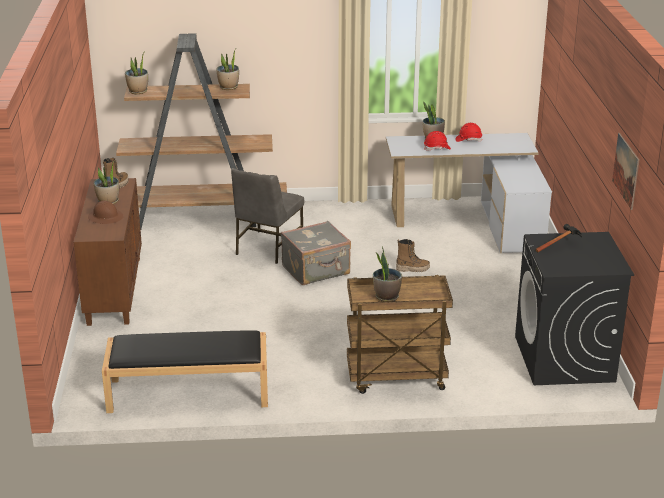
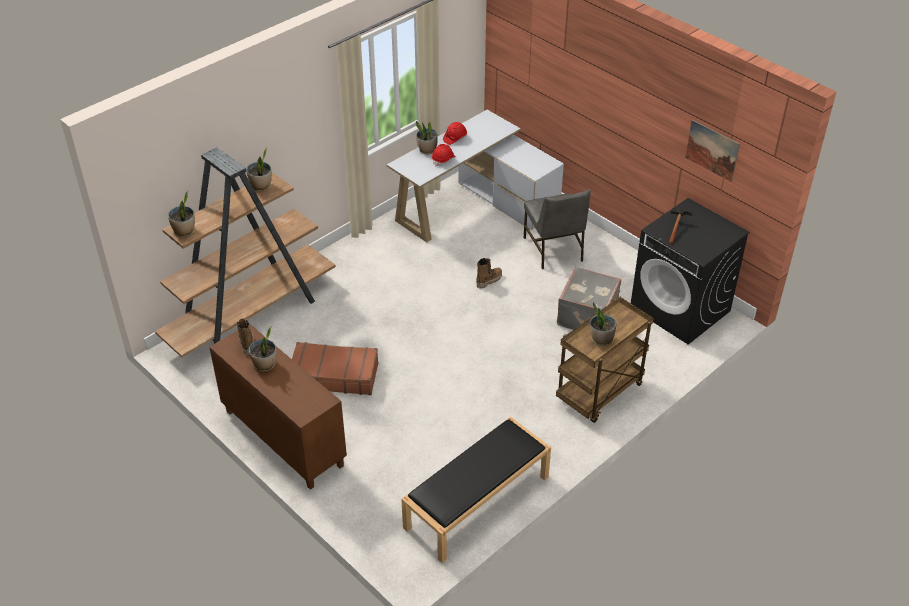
camera: 40 degrees left, 15 degrees up
(105, 217) = (289, 384): brown hard hat -> none
(203, 272) = (334, 375): none -> brown suitcase
(267, 247) = (353, 319): grey chair -> grey chair (554, 250)
(316, 271) = (421, 322): grey suitcase -> grey suitcase (588, 315)

